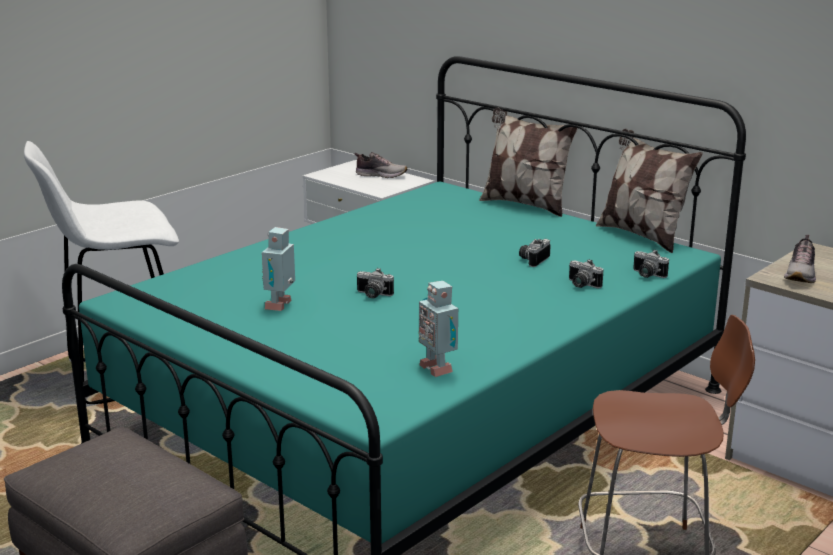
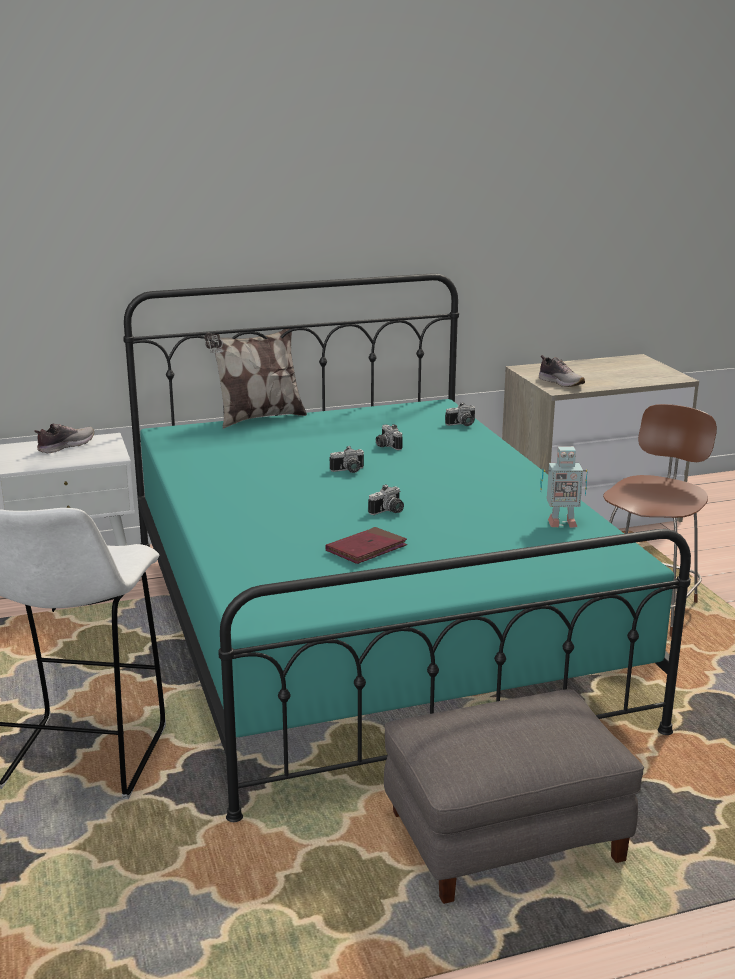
camera: 60 degrees left, 0 degrees up
(281, 305) = (366, 549): toy robot -> red book
(581, 285) = (456, 446): camera -> camera (349, 471)
(642, 235) = (383, 405): pillow -> none

